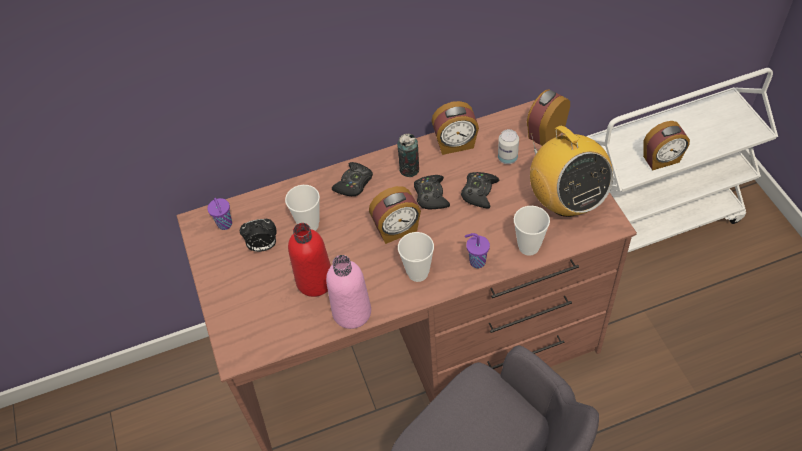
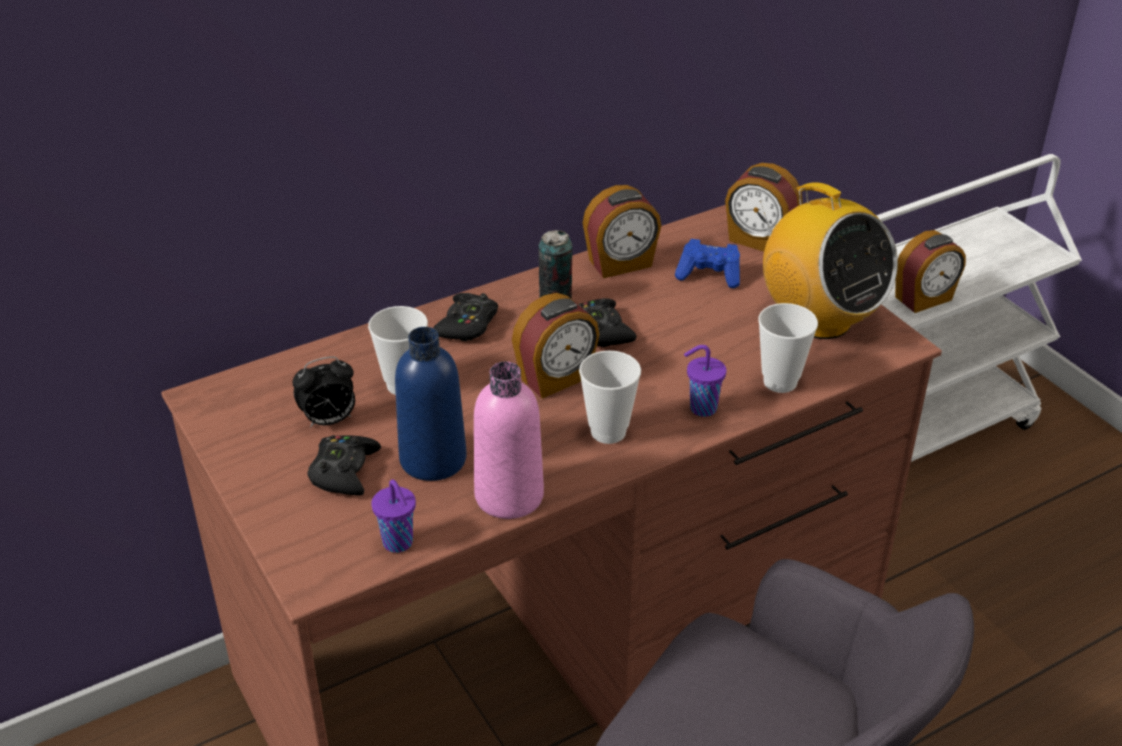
camera: 15 degrees left, 15 degrees down
(225, 225) = (254, 397): purple cup -> purple cup (398, 544)
(315, 281) = (433, 459): red bottle -> blue bottle
(479, 192) = (678, 320): black game controller -> black game controller (344, 472)
(507, 158) = (709, 275): can -> blue game controller
(545, 133) = (759, 240): alarm clock -> alarm clock turned 90 degrees counterclockwise

